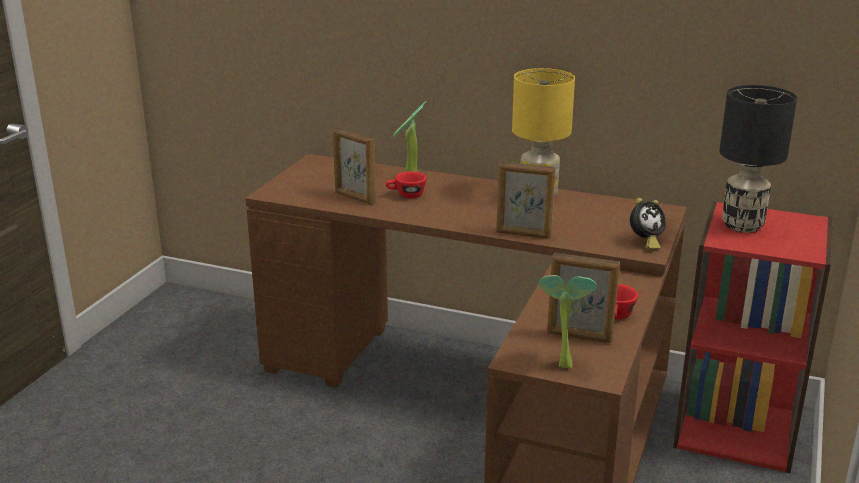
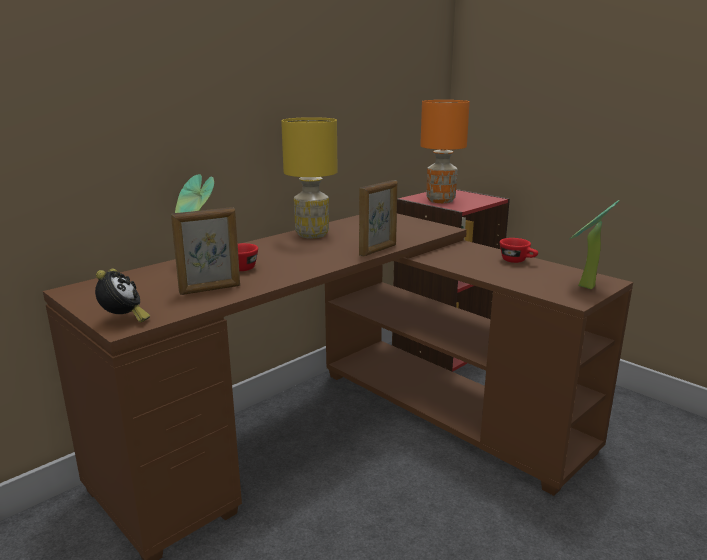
camera: 65 degrees left, 5 degrees down
(579, 337) = (544, 275): picture frame -> none
(645, 242) = (428, 226): alarm clock -> alarm clock (123, 320)
(742, 226) = (441, 201): black table lamp -> orange table lamp

